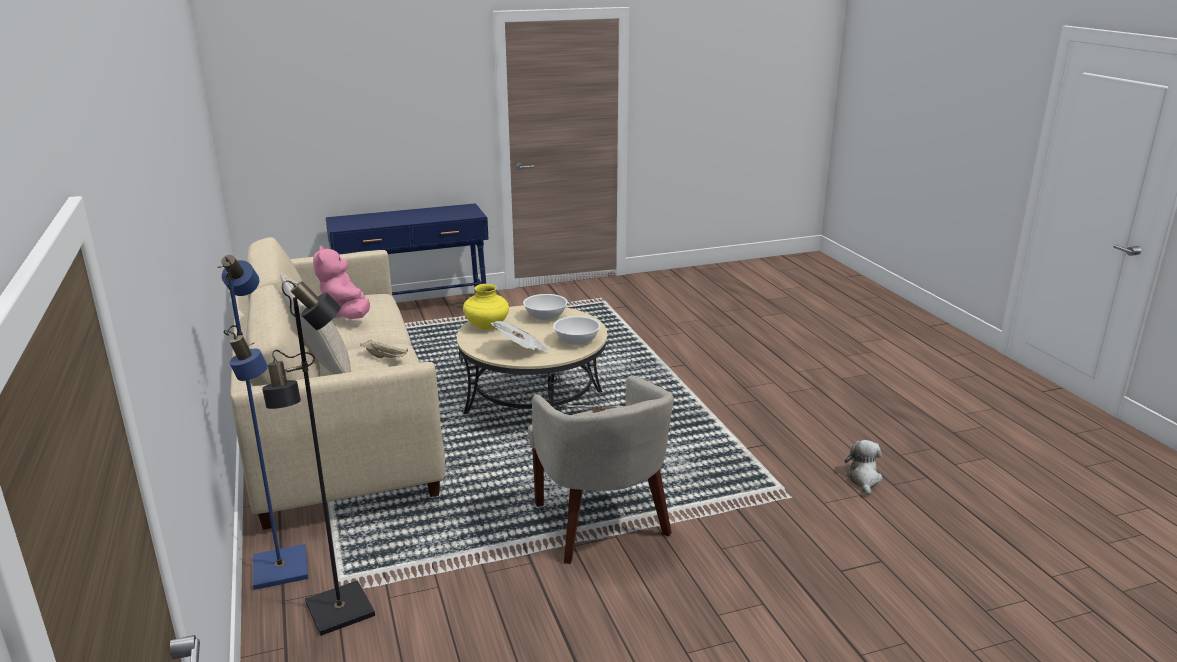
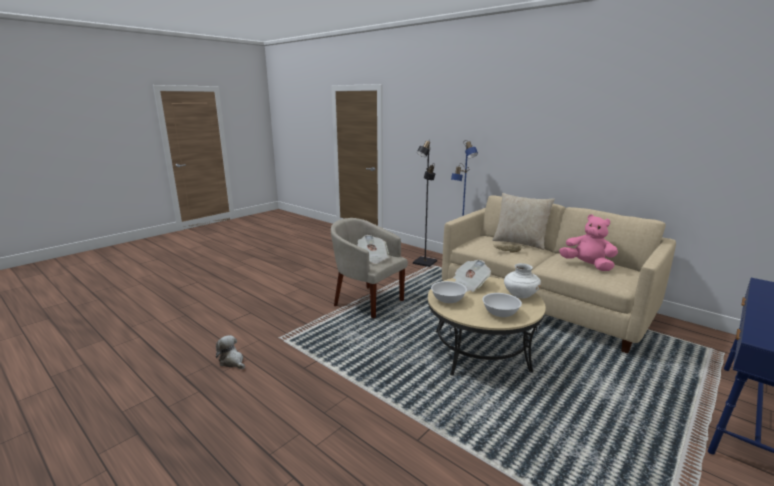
camera: 150 degrees right, 5 degrees down
(487, 326) = (520, 295): yellow vase -> white vase
(863, 479) = (232, 361): plush toy -> plush toy turned 150 degrees clockwise

